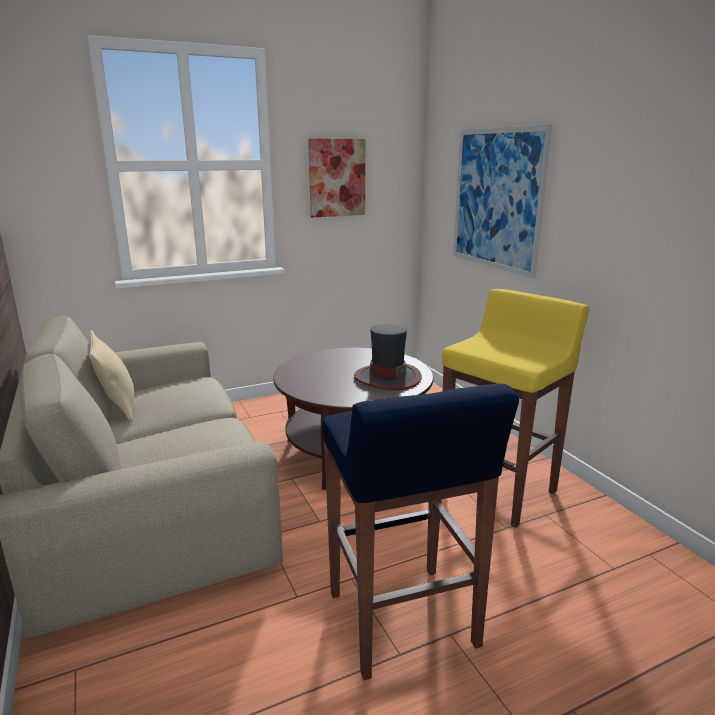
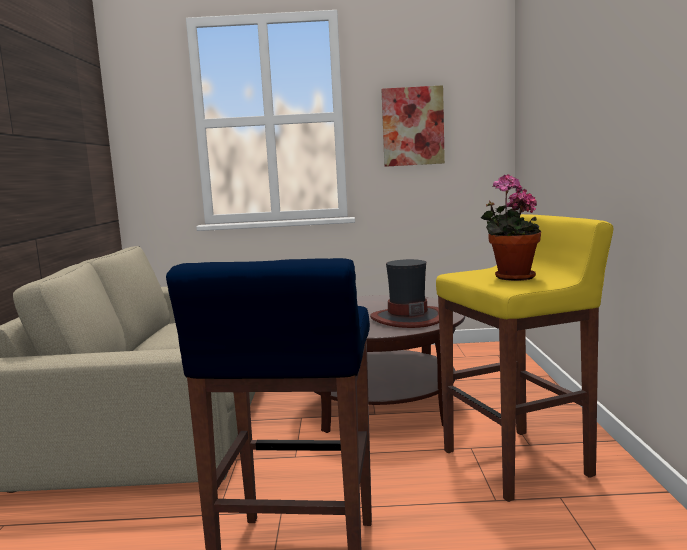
camera: 25 degrees right, 10 degrees down
(117, 408) = (163, 329): beige pillow -> none
(496, 199) = (563, 127): picture -> none
(514, 351) = (511, 277): none -> potted plant

